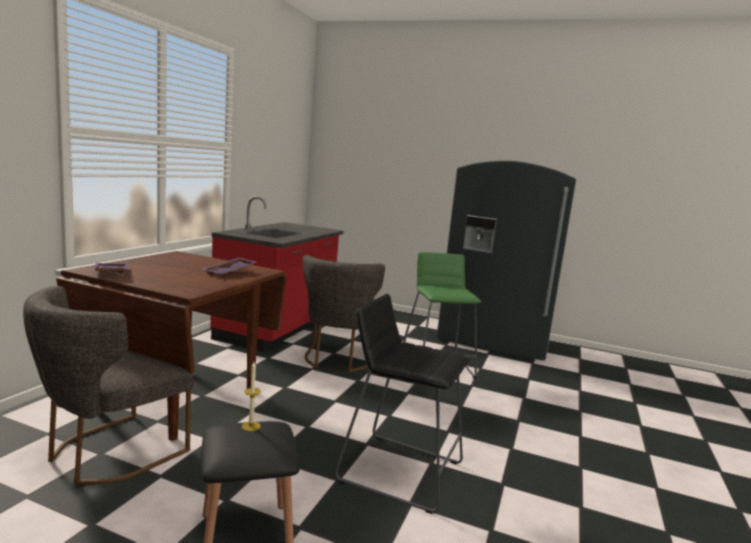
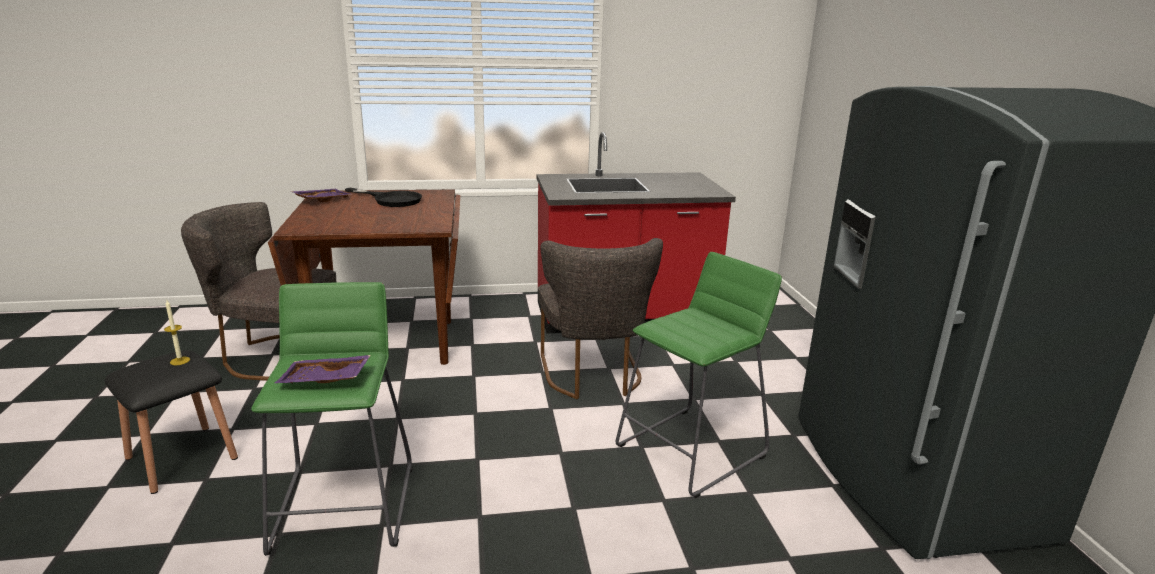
camera: 60 degrees right, 10 degrees up
(165, 263) = (391, 200): none -> black frying pan
(230, 273) = (397, 221): purple tray -> purple tray (324, 380)
(337, 359) = (593, 376): grey chair -> grey chair turned 75 degrees counterclockwise
(400, 471) = (344, 507): black stool -> green stool

